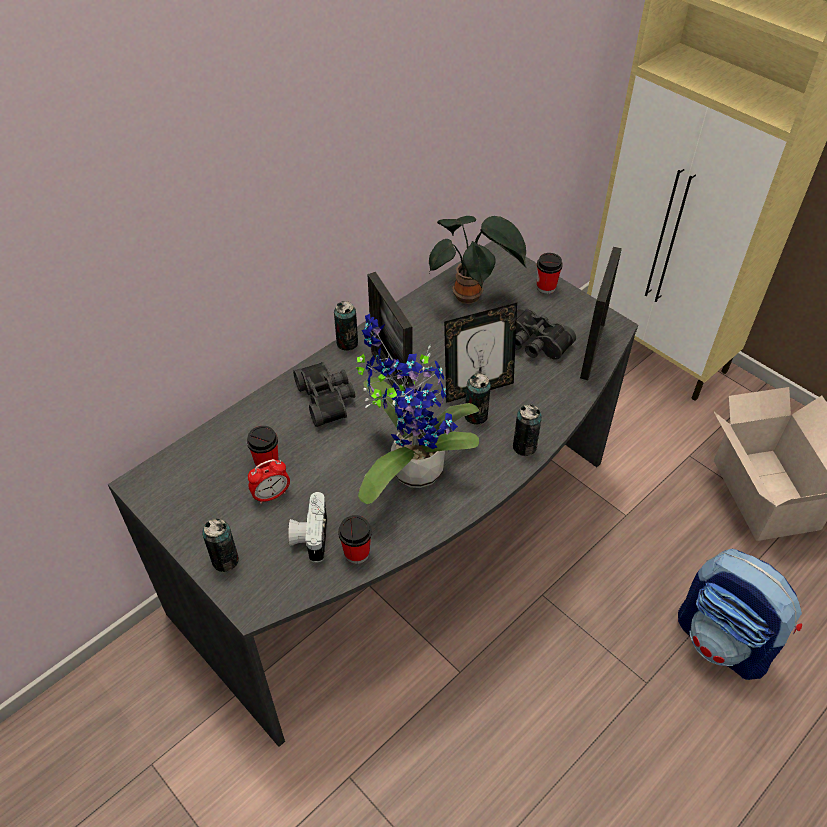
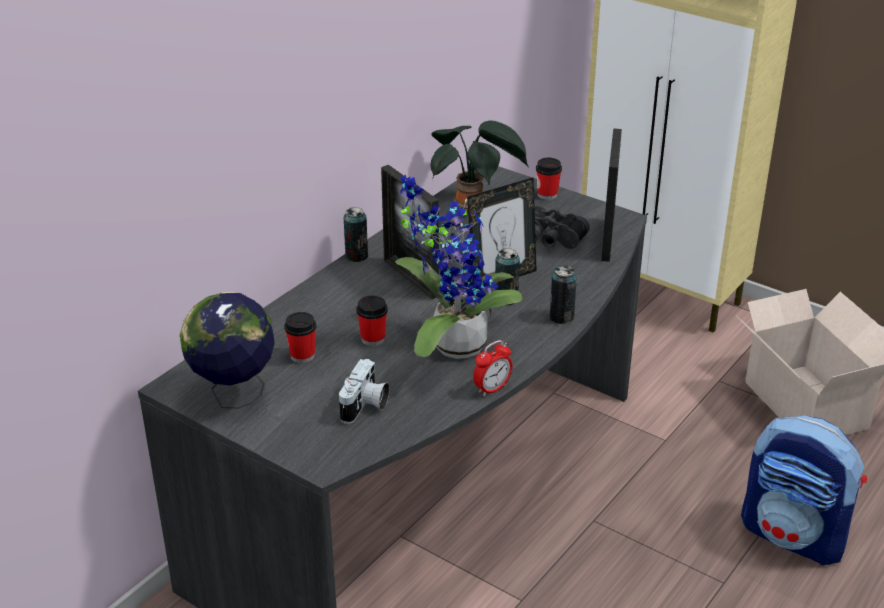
camera: 10 degrees left, 15 degrees down
(191, 504) = (234, 395): none -> globe
(225, 560) = (284, 434): can -> none
(271, 495) = (316, 380): alarm clock -> alarm clock (492, 389)
(309, 536) = (365, 406): camera -> camera turned 150 degrees counterclockwise
(328, 398) = (350, 301): black binoculars -> none
(357, 553) = (418, 413): cup -> cup (373, 339)

